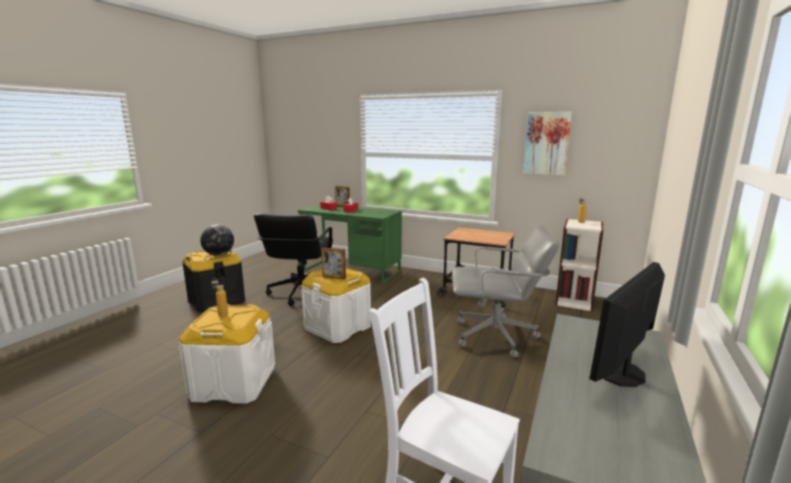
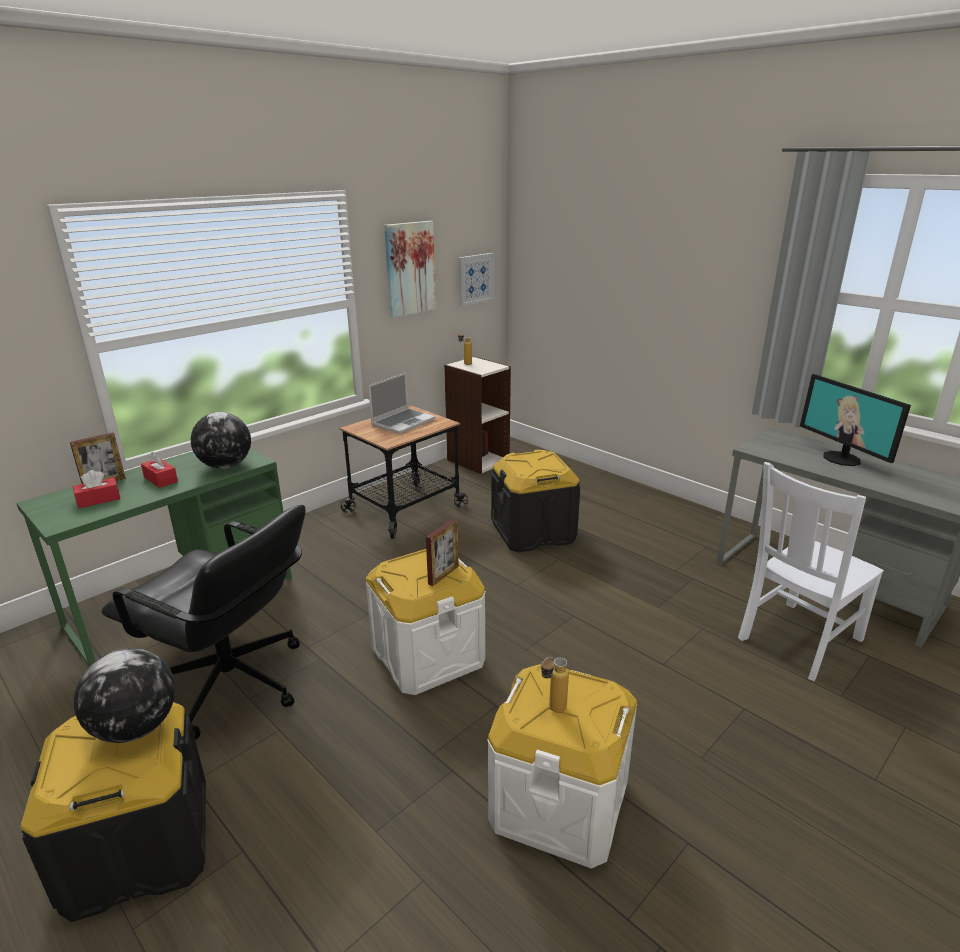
camera: 70 degrees left, 10 degrees up
(371, 214) = (226, 466): none -> globe
(485, 235) = (403, 422): none -> laptop
(496, 336) = (533, 532): grey office chair -> black storage box
(617, 160) = (475, 279): none -> picture

